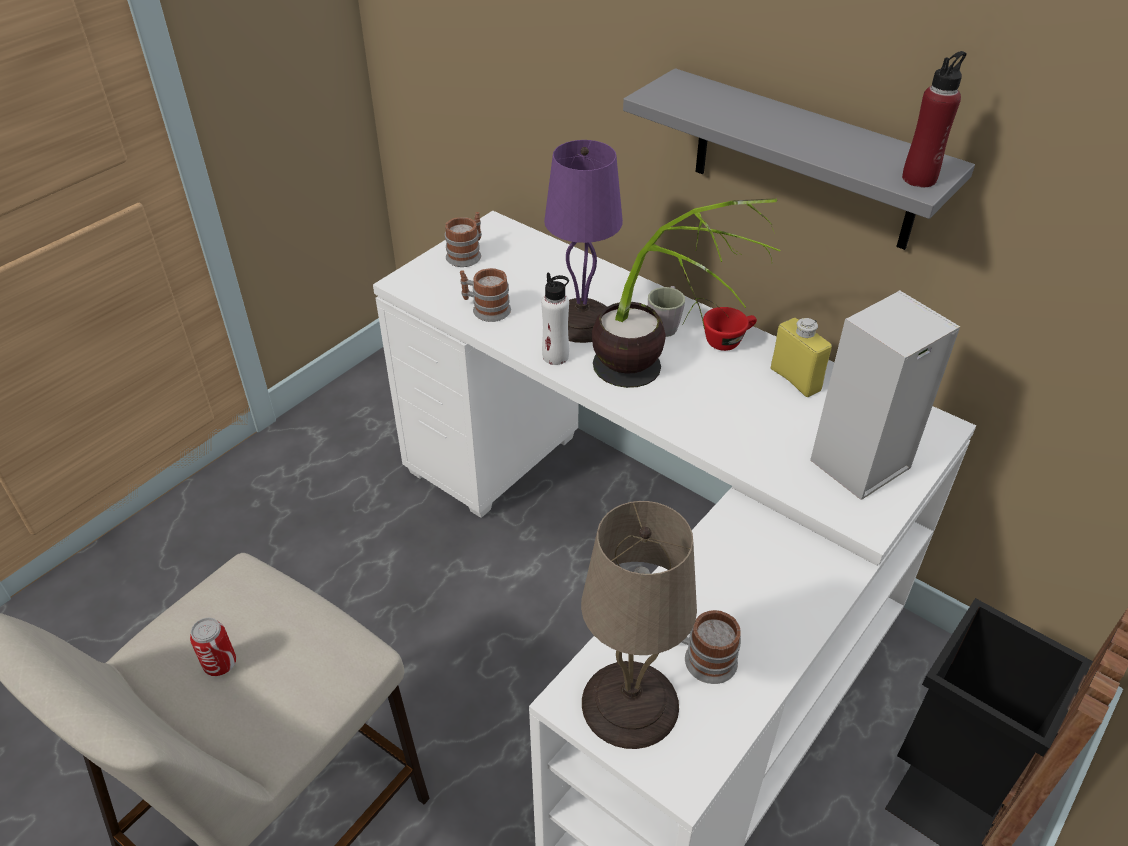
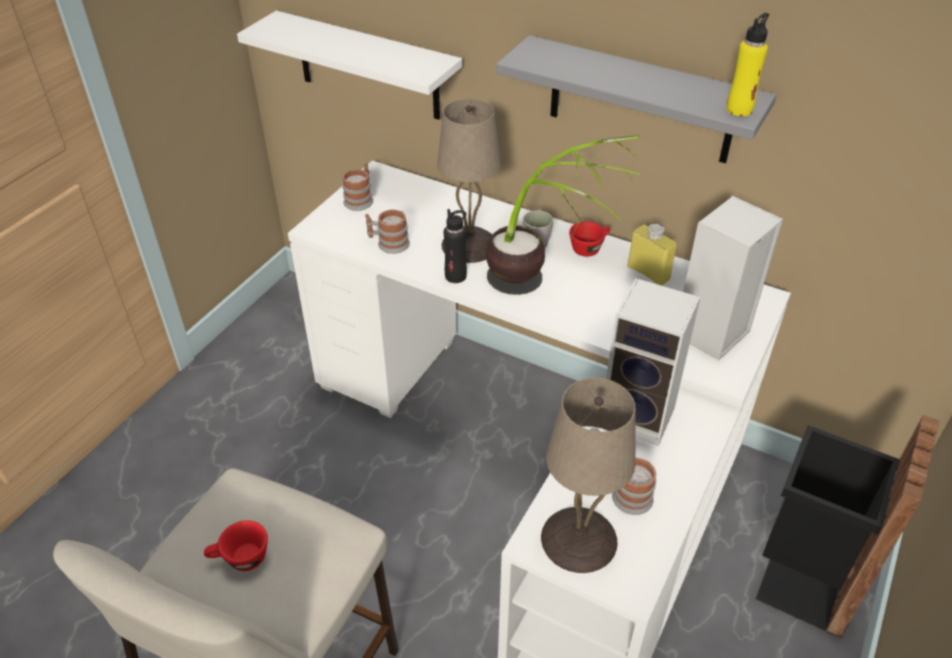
camera: 10 degrees left, 0 degrees up
(220, 664) = (240, 559): can -> red cup
(493, 96) = (368, 66): none -> white shelf
(555, 356) = (455, 276): white bottle -> black bottle
(581, 320) = (469, 244): purple table lamp -> beige table lamp
(746, 557) = (640, 416): none -> speaker
(919, 178) = (739, 109): red bottle -> yellow bottle

